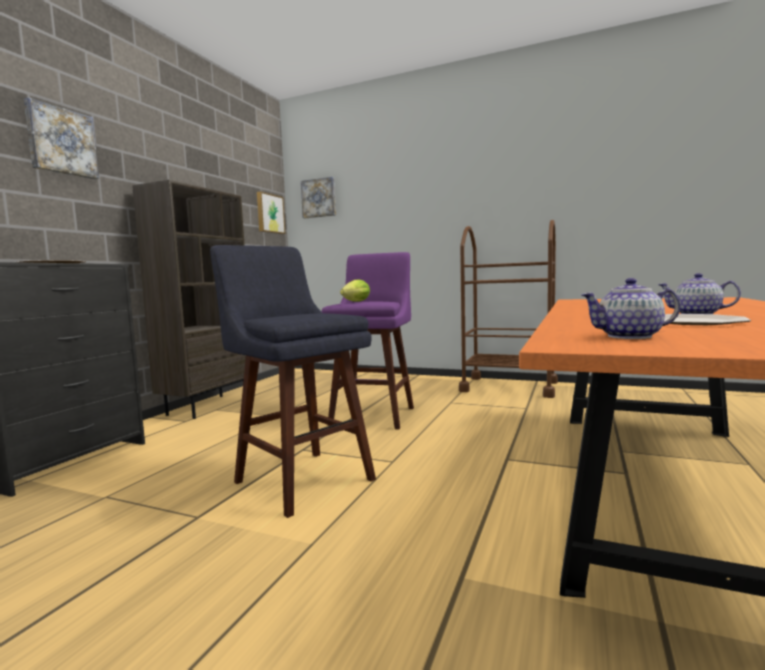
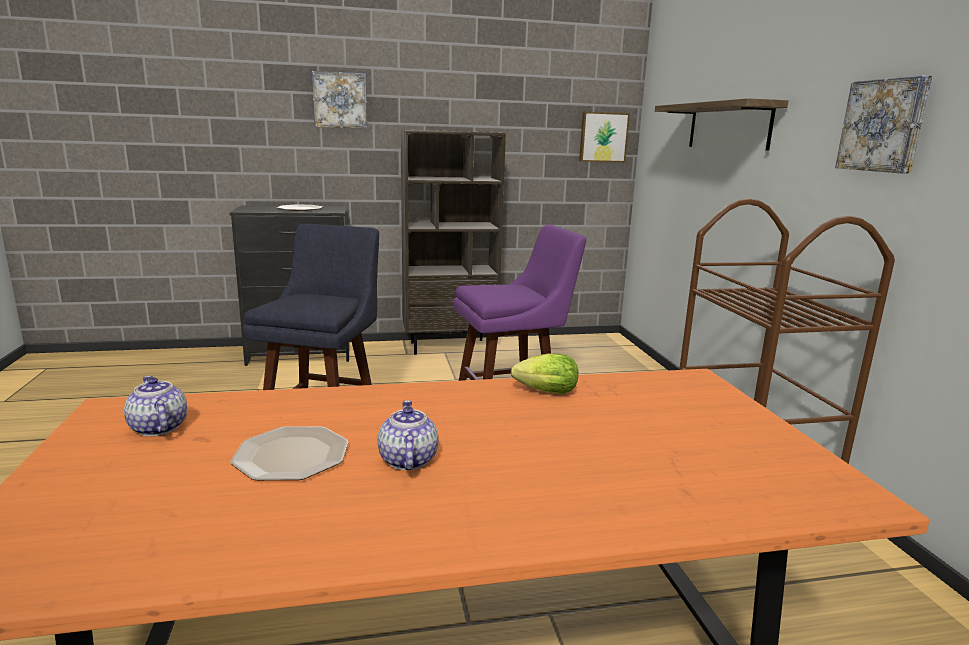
camera: 55 degrees right, 10 degrees up
(319, 198) = (664, 117): picture -> picture (884, 125)
(354, 302) = (487, 288): lettuce -> lettuce (542, 392)
(396, 196) = (728, 126): none -> shelf

